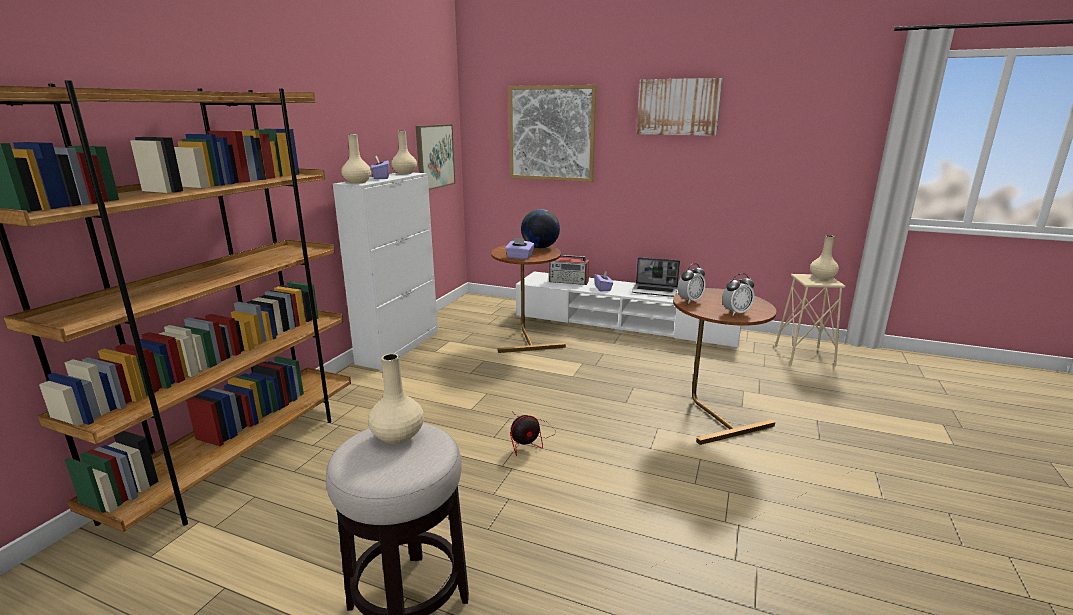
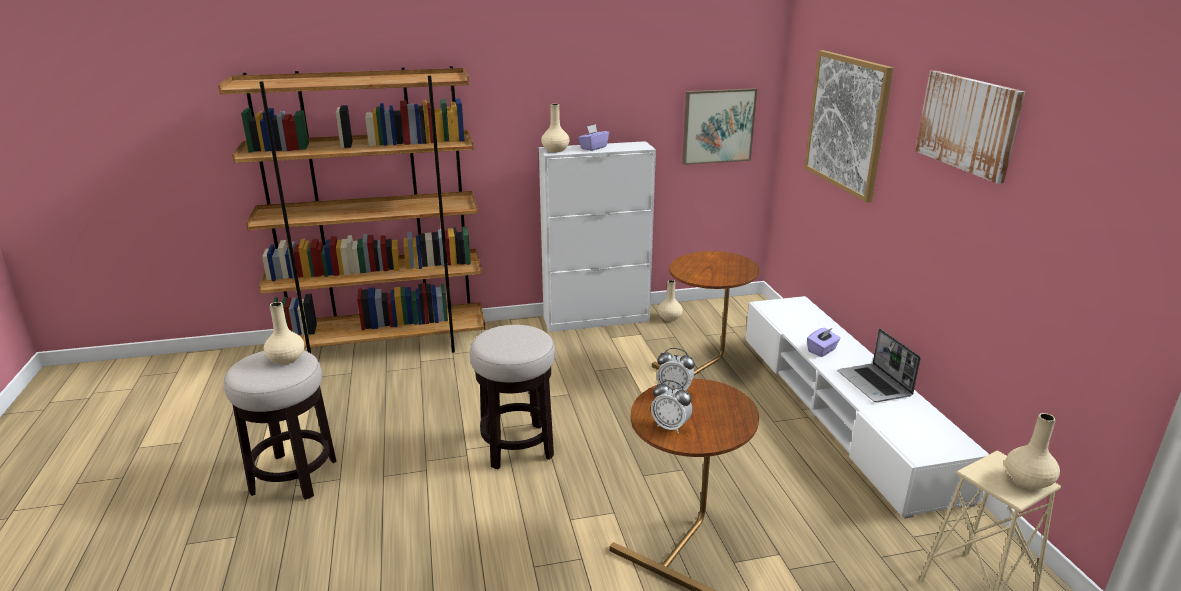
camera: 55 degrees right, 5 degrees up
(404, 173) = (637, 144): beige vase -> beige vase (669, 318)
(519, 257) = (688, 271): purple tissue box -> none
(530, 439) = (517, 446): fan -> stool
(540, 247) = (741, 268): globe -> none
(569, 282) = (807, 325): radio -> none

